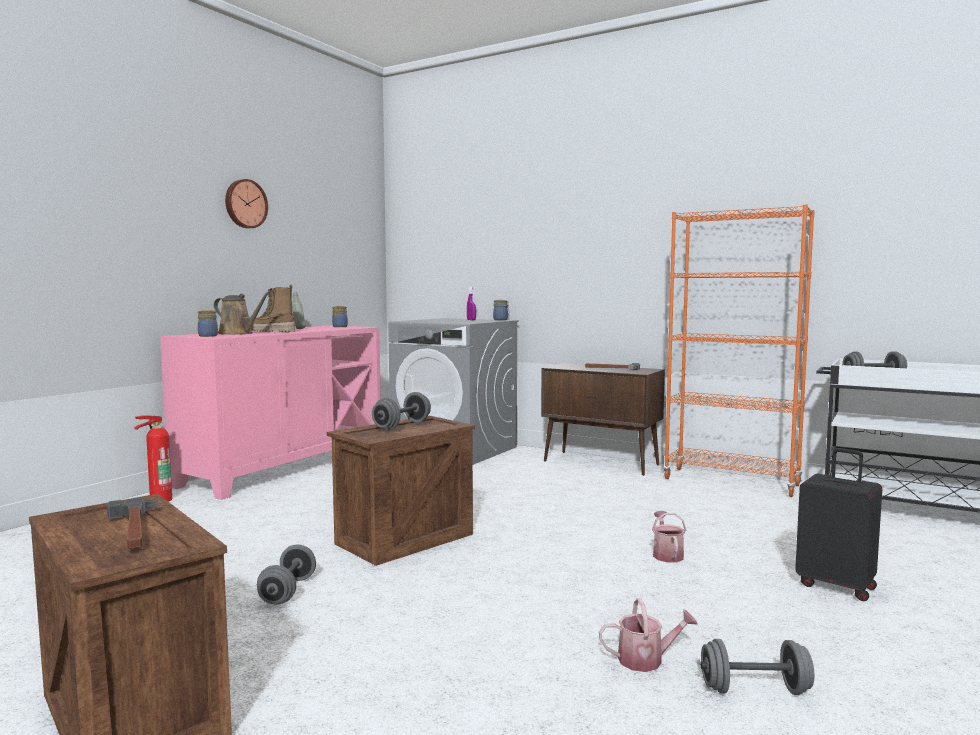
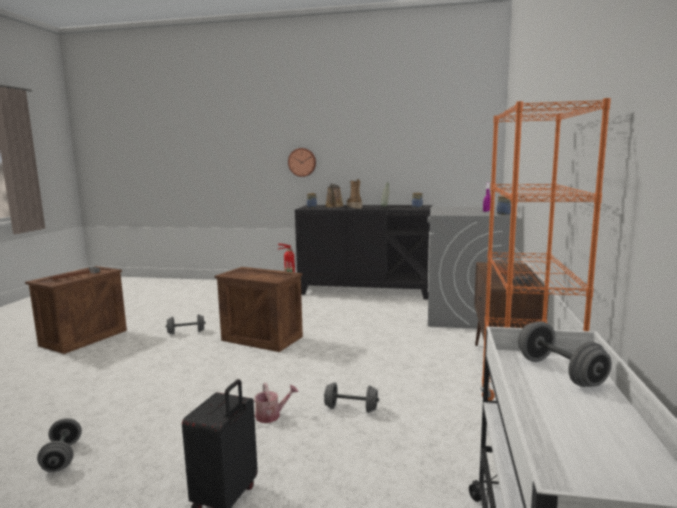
camera: 70 degrees right, 5 degrees up
(245, 204) = (365, 127): wall clock -> wall clock (302, 162)
(285, 467) = (365, 290): pink cabinet -> black cabinet
(402, 426) = (264, 273): grey dumbbell -> grey dumbbell (351, 409)
(646, 660) = (105, 421): watering can -> none

